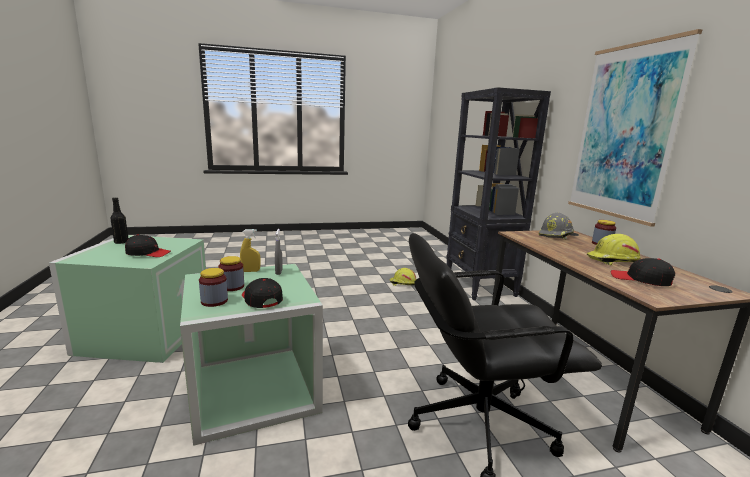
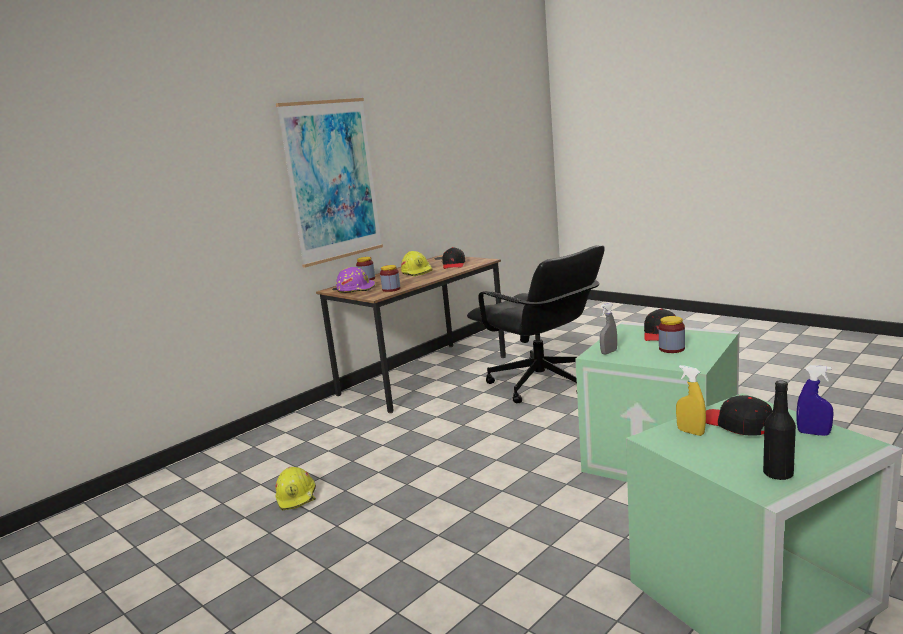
camera: 120 degrees left, 0 degrees up
(101, 258) = (813, 433): none -> blue spray bottle
(214, 301) = (700, 341): jar -> jar (391, 289)
(251, 271) = (633, 360): yellow spray bottle -> yellow spray bottle (690, 432)
(480, 286) = (256, 447): black bookcase -> none
(555, 235) = (356, 289): grey hard hat -> purple hard hat

